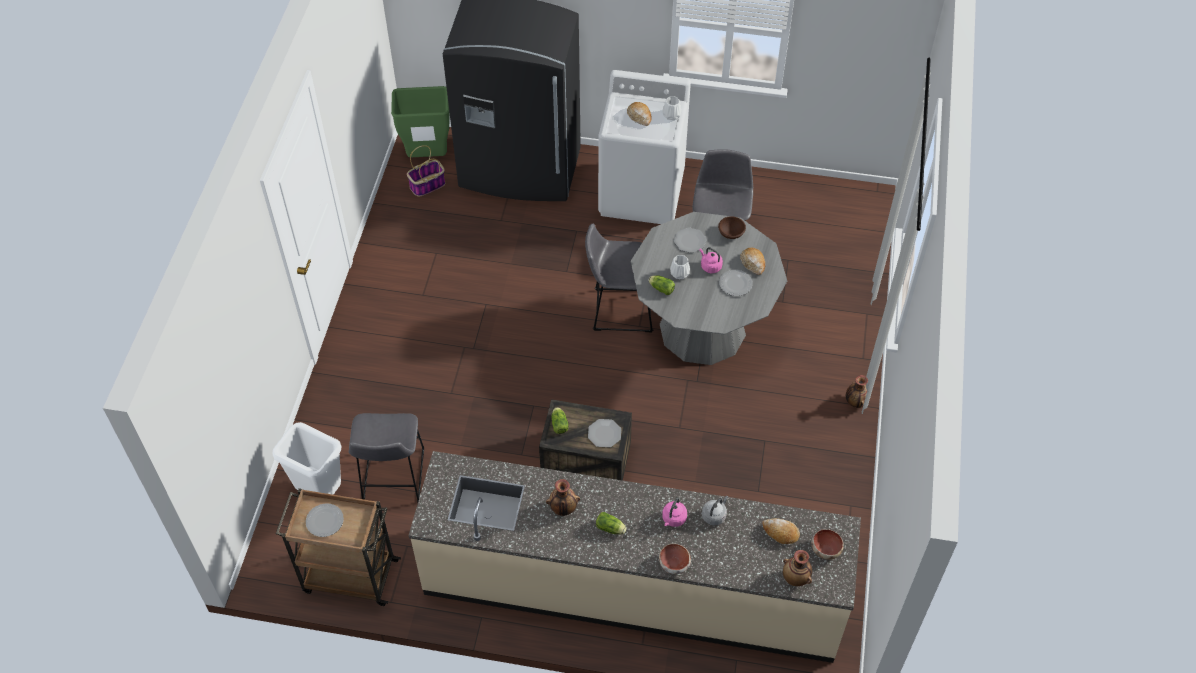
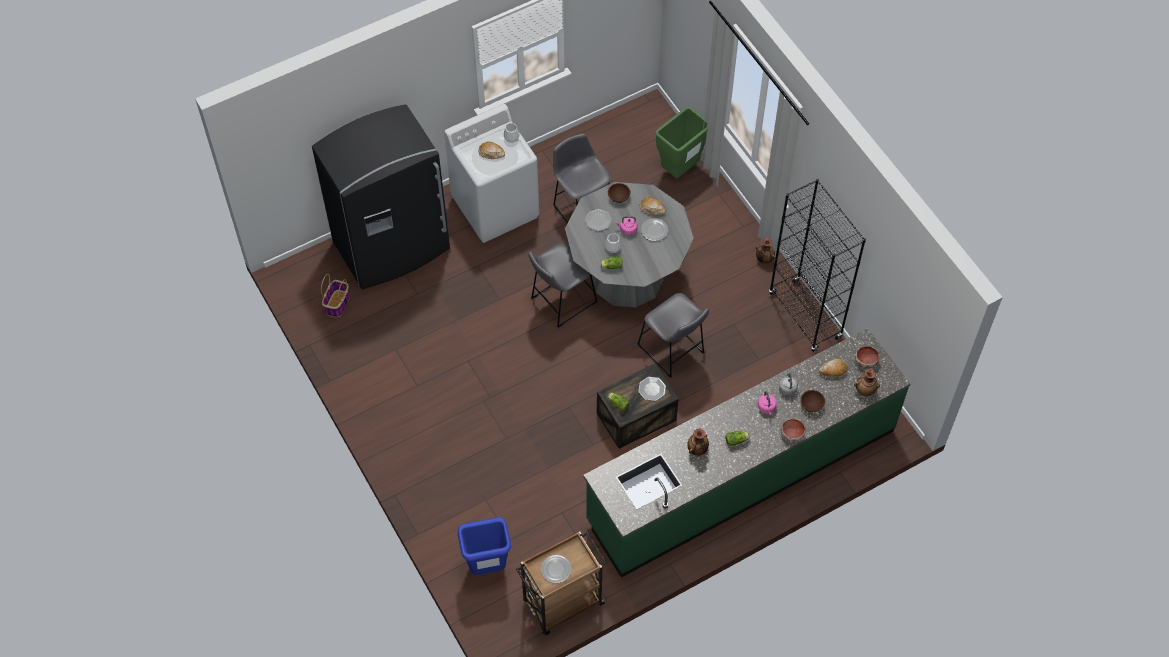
camera: 40 degrees left, 5 degrees up
(319, 491) = (487, 566): white trash can -> blue trash can
(392, 479) = (526, 522): grey stool -> grey stool (672, 351)
(427, 156) = (314, 282): green trash can -> green trash can (679, 170)
(632, 587) = (741, 475): beige counter -> green counter
(723, 551) = (812, 405): none -> brown bowl
(846, 483) = (805, 316): none -> black bookcase

